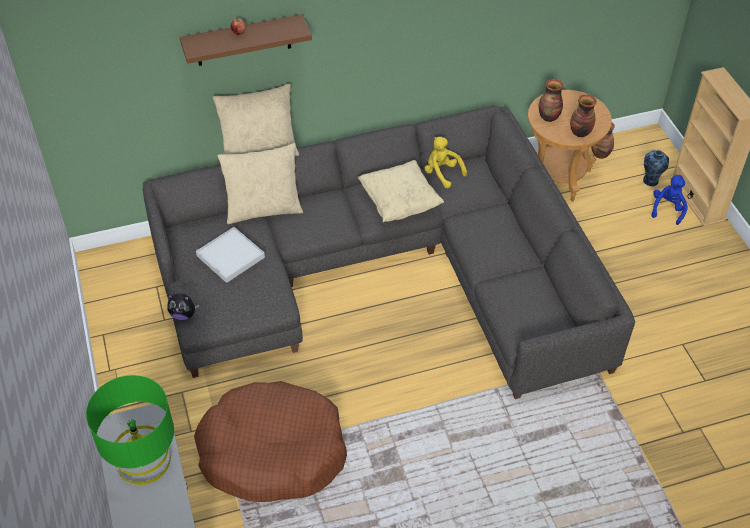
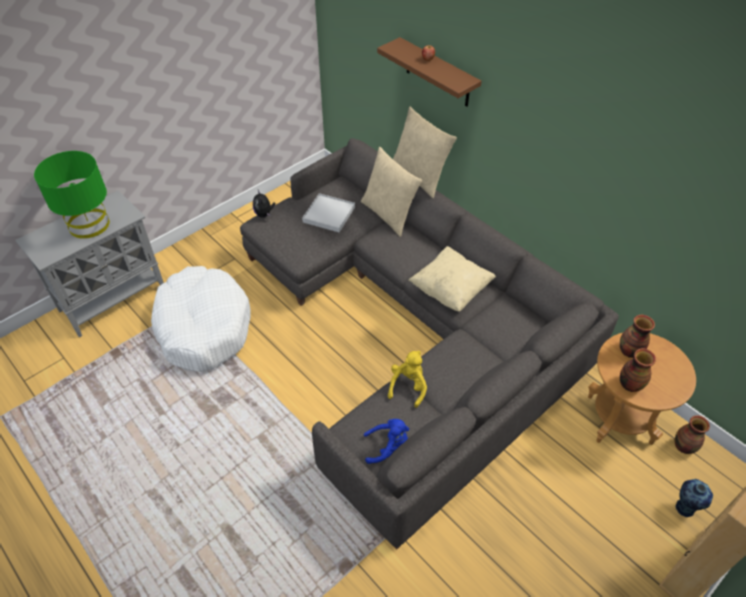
camera: 65 degrees right, 0 degrees up
(272, 452) = (203, 327): brown dog bed -> white dog bed
(442, 173) = (508, 306): yellow plush toy -> yellow plush toy (408, 386)
(667, 209) = (655, 538): blue plush toy -> blue plush toy (388, 447)

